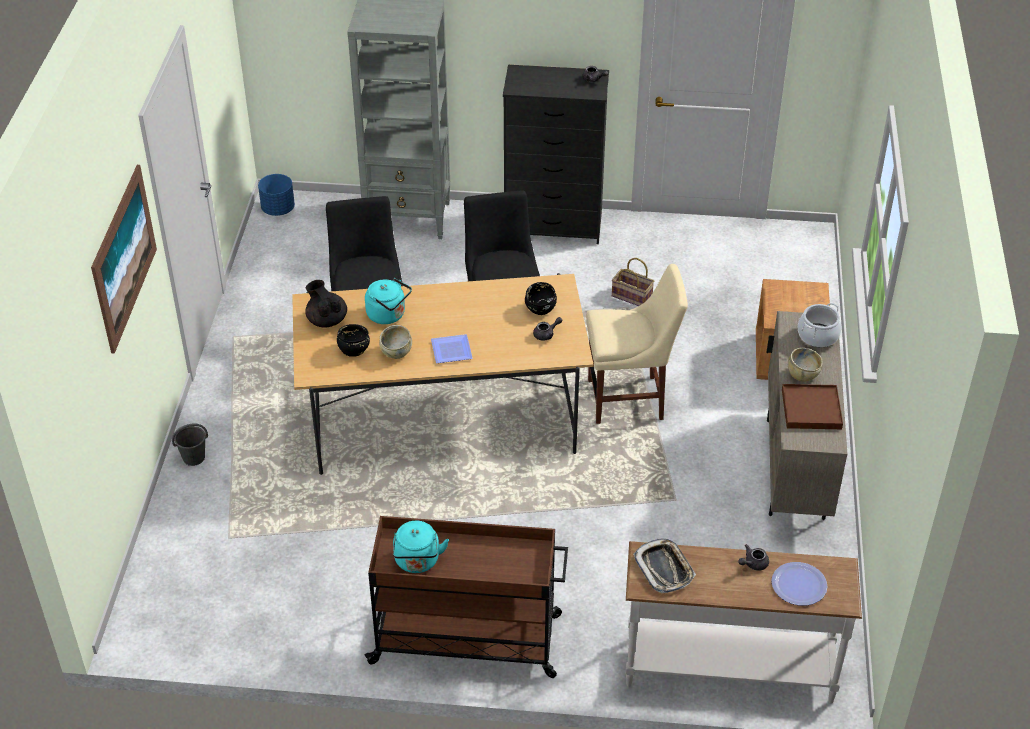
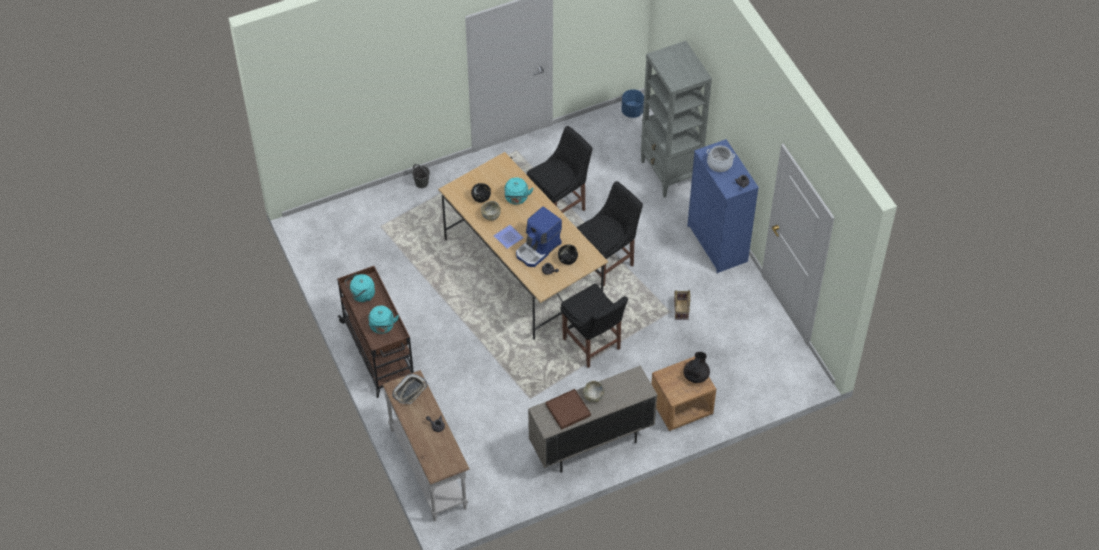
camera: 60 degrees right, 10 degrees up
(124, 257) = (407, 71): picture -> none
(326, 320) = (495, 175): black teapot -> black teapot (696, 375)
(498, 329) = (538, 249): none -> coffee machine
(501, 561) = (382, 327): none -> turquoise kettle
(554, 225) = (717, 244): black dresser -> blue dresser
(630, 399) = (593, 346): beige chair -> black chair
(799, 585) = (434, 450): plate -> none
(817, 335) = (631, 392): cooking pot -> cooking pot (719, 164)

